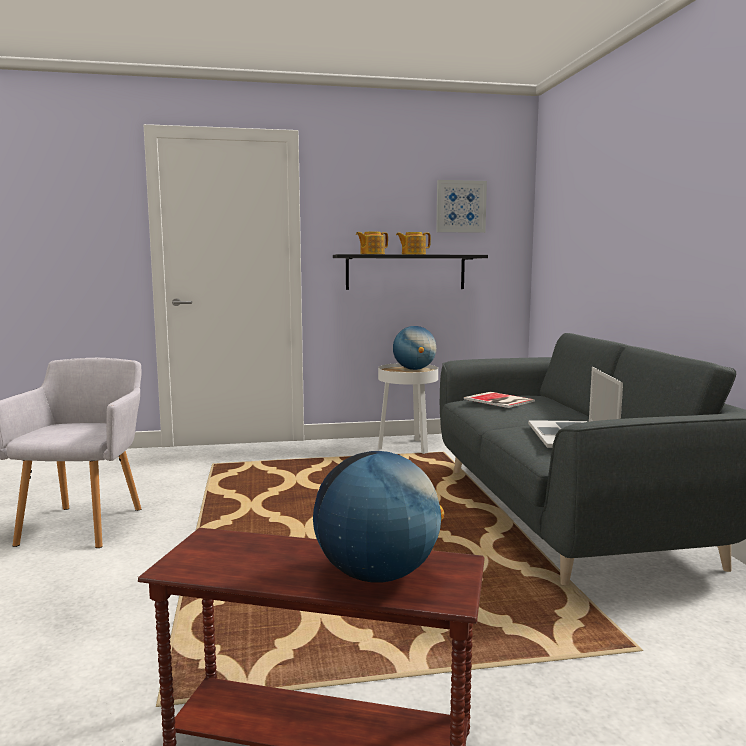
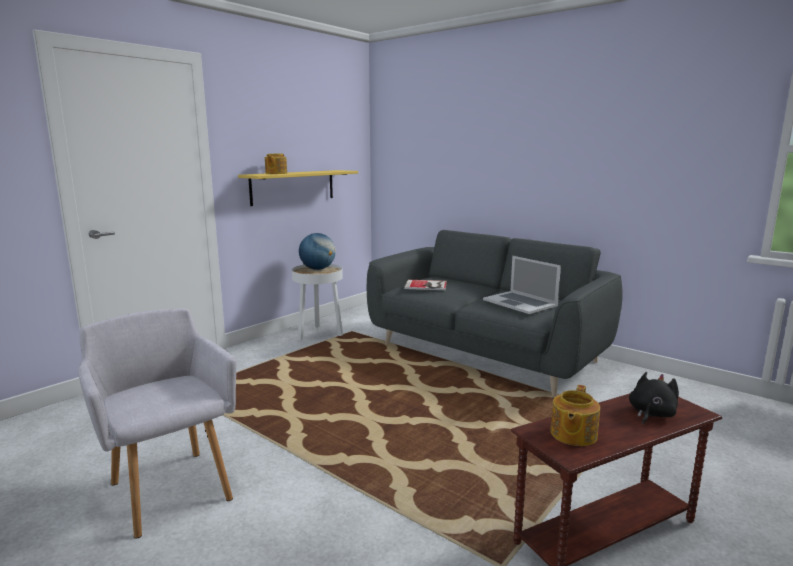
camera: 40 degrees left, 5 degrees up
(377, 575) = (651, 414): globe -> black plush toy
(405, 272) = (293, 187): black shelf -> yellow shelf
(412, 254) = (304, 172): teapot -> teapot (572, 434)
(460, 206) = (327, 130): picture -> none

